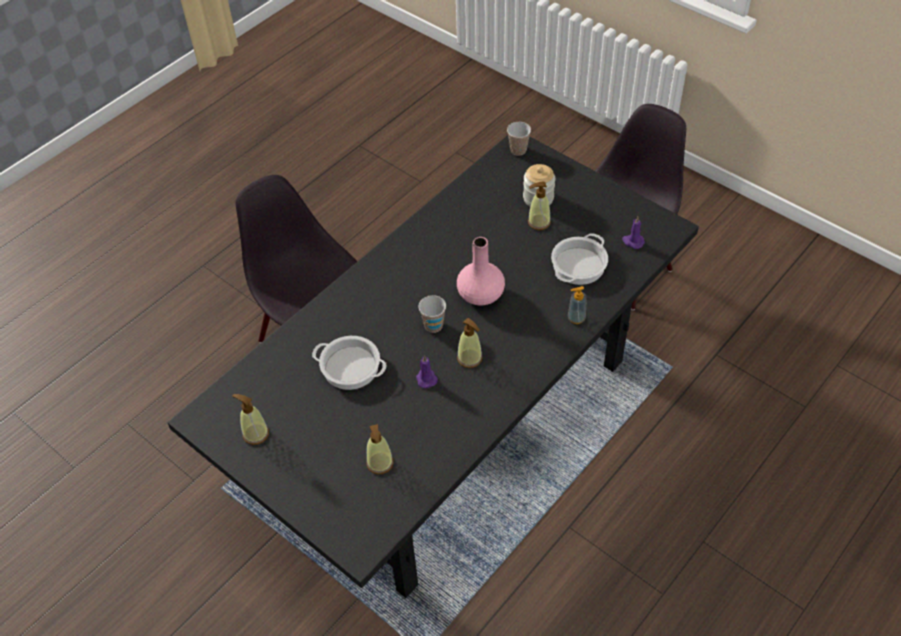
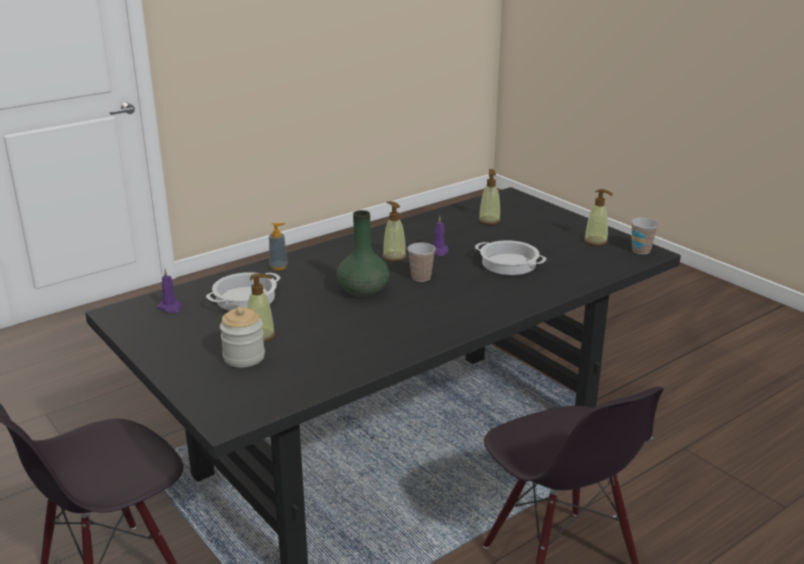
camera: 170 degrees left, 25 degrees down
(481, 295) = (362, 291): pink vase -> green vase
(518, 150) = (229, 414): cup -> cup (641, 250)

